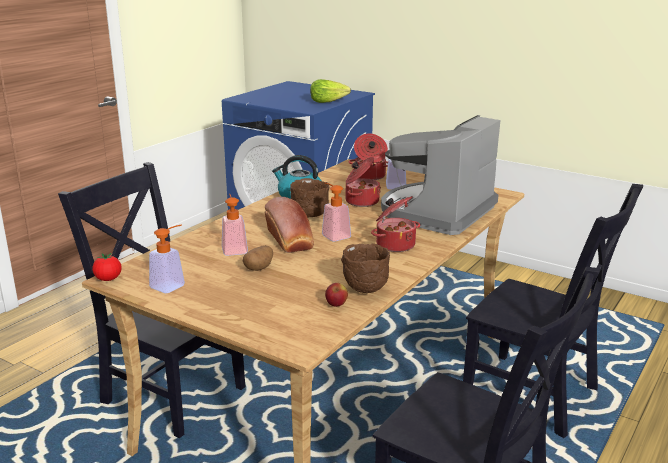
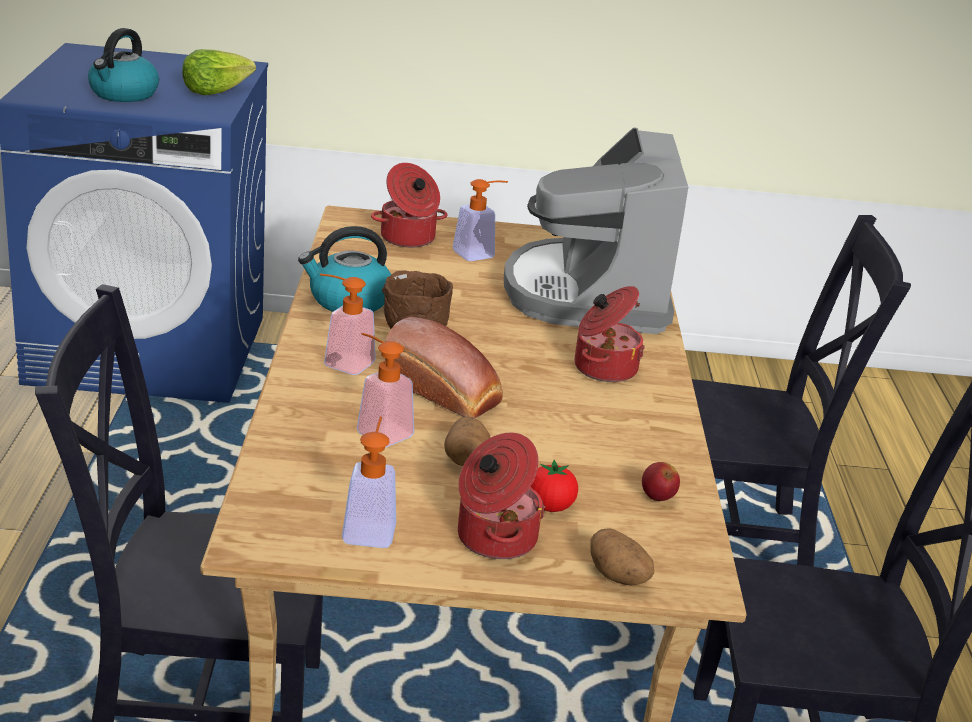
camera: 35 degrees left, 5 degrees up
(108, 279) = (246, 547): tomato -> tomato (550, 507)
(260, 333) = (619, 577): none -> potato
(281, 100) = (123, 94): none -> kettle
(333, 235) = (496, 368): soap dispenser -> soap dispenser (341, 362)
(361, 201) = (456, 293): cooking pot -> cooking pot (494, 538)
(364, 290) = (661, 460): brown bowl -> none

